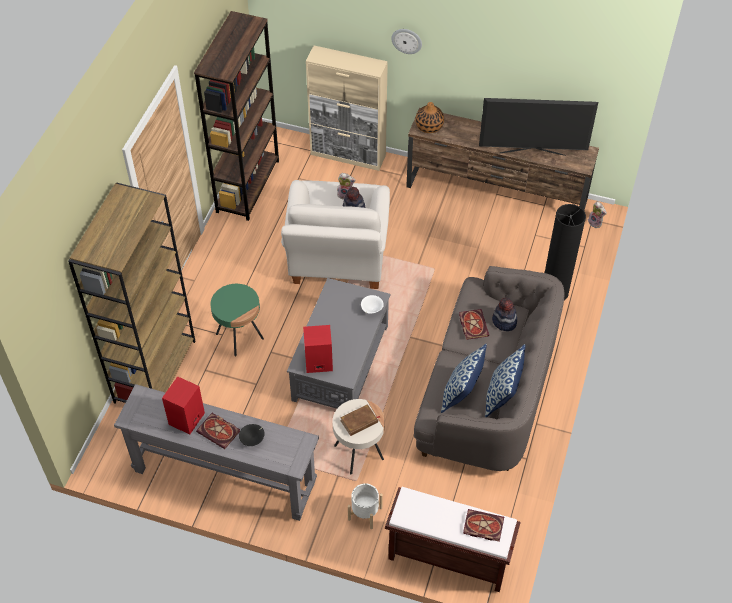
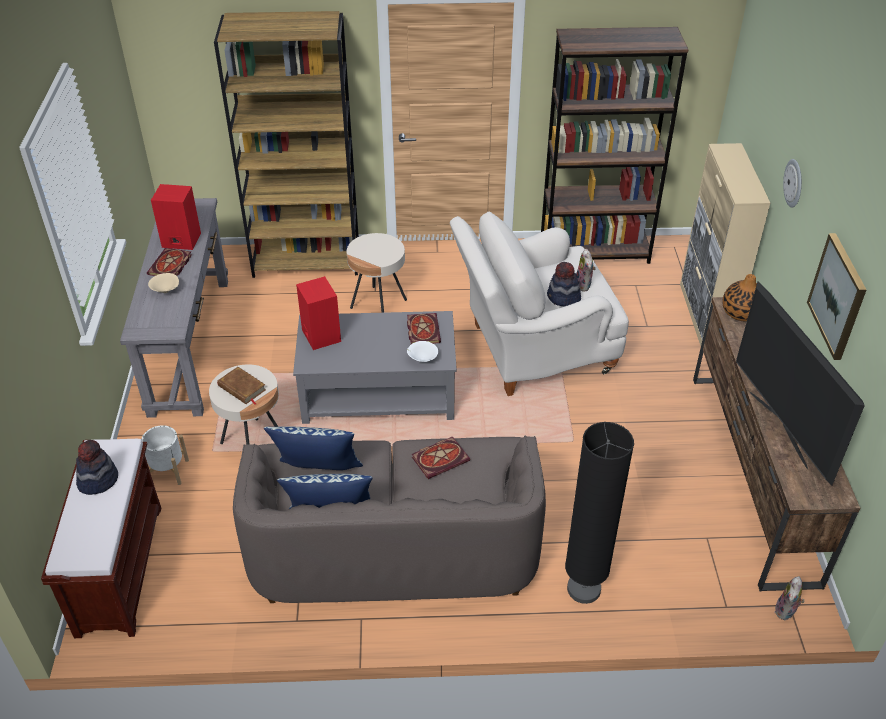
camera: 70 degrees right, 10 degrees down
(239, 336) = (378, 304): green side table -> beige side table
(253, 439) = (166, 291): black bowl -> beige bowl
(482, 526) = (90, 532): book -> book (422, 330)
(504, 321) = (463, 491): hat -> hat (98, 480)
(505, 72) = (838, 296): none -> picture

